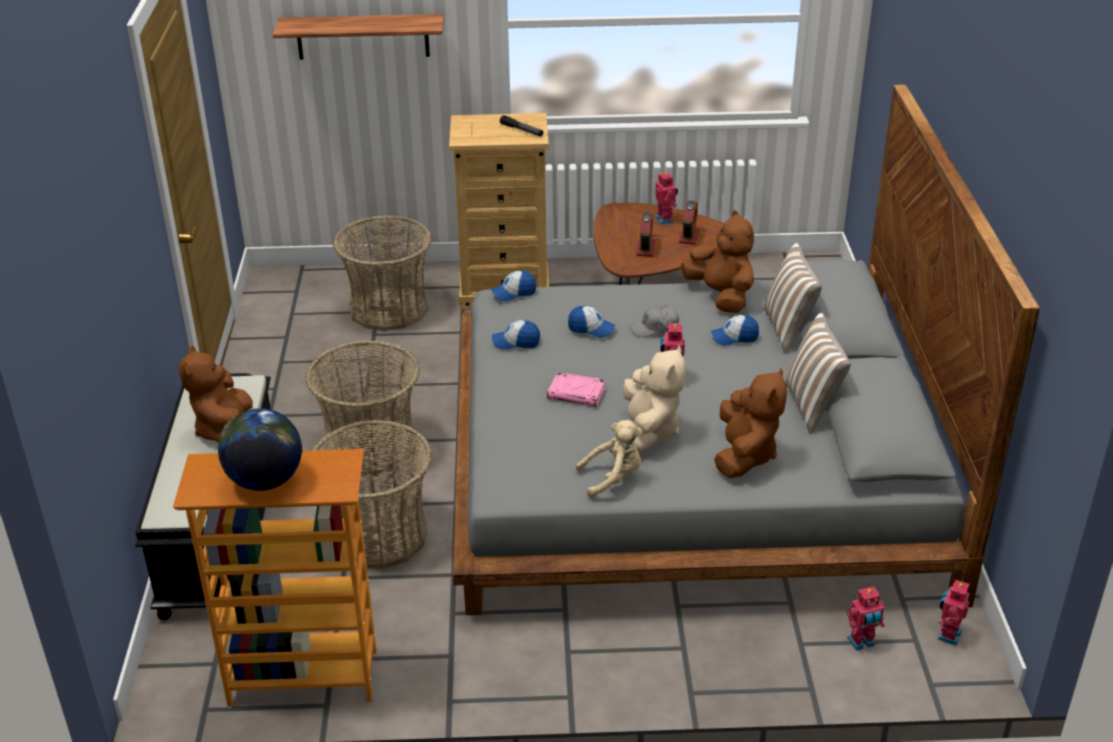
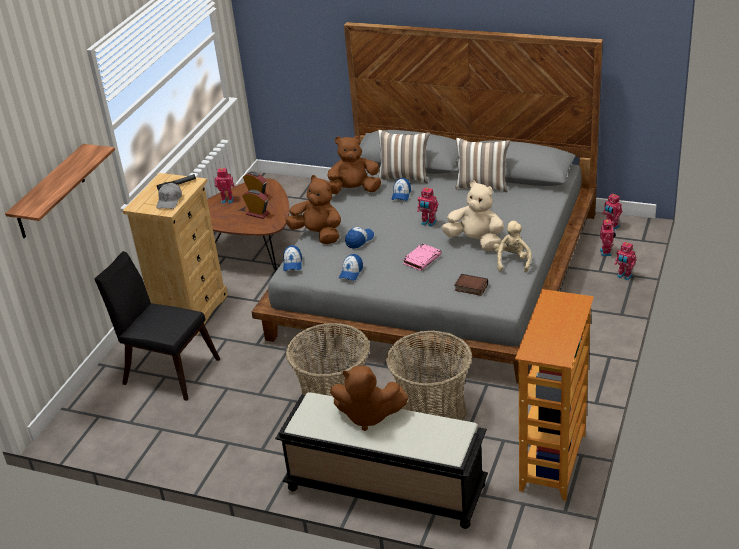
camera: 65 degrees left, 0 degrees up
(265, 481) = (559, 328): globe -> none
(389, 309) = (167, 370): basket -> black chair
(524, 451) = (470, 288): none -> book
(654, 328) = (373, 218): grey cap -> grey cap (169, 201)
(744, 455) = (514, 215): brown plush toy -> brown plush toy (318, 234)
(802, 678) = (624, 276): none -> toy robot

